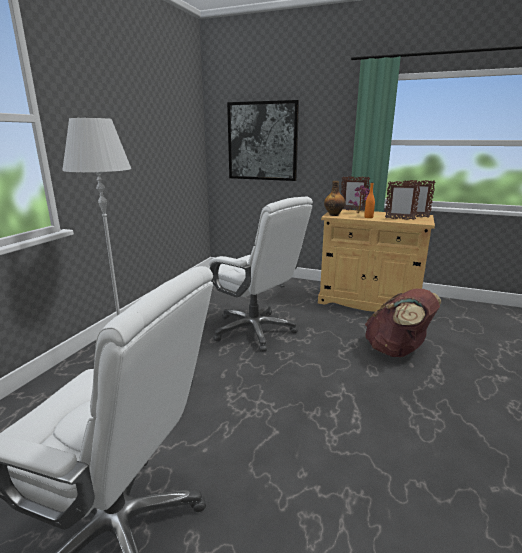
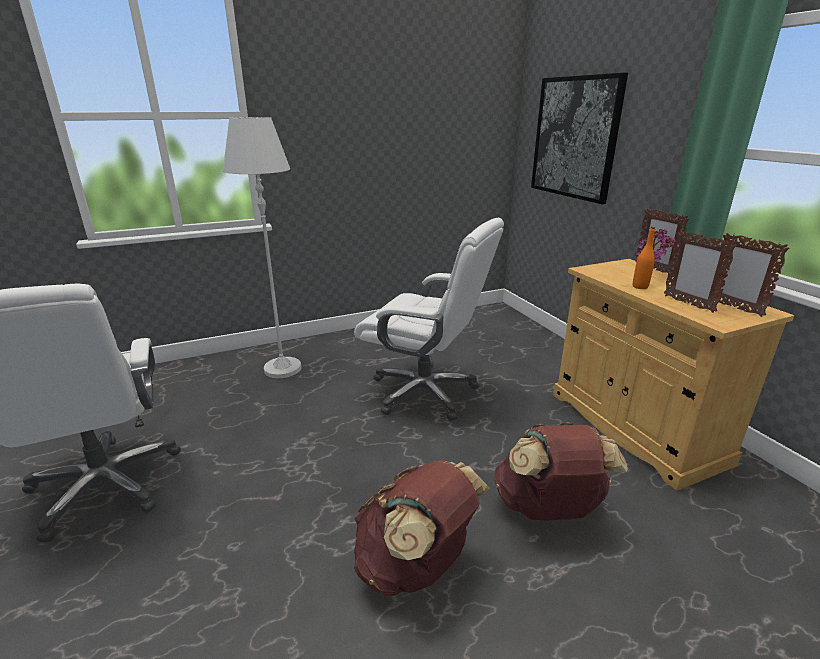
camera: 45 degrees right, 5 degrees up
(254, 330) = (425, 392): white office chair -> white office chair turned 60 degrees counterclockwise
(334, 215) = (597, 269): bottle -> none
(395, 408) = (415, 566): none -> brown backpack

